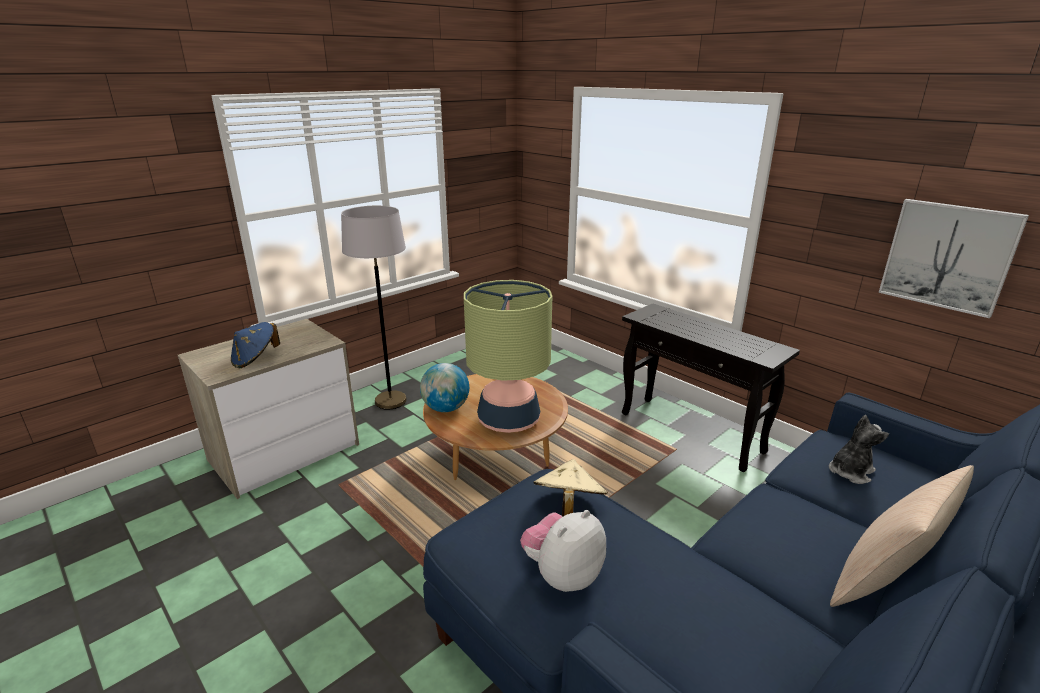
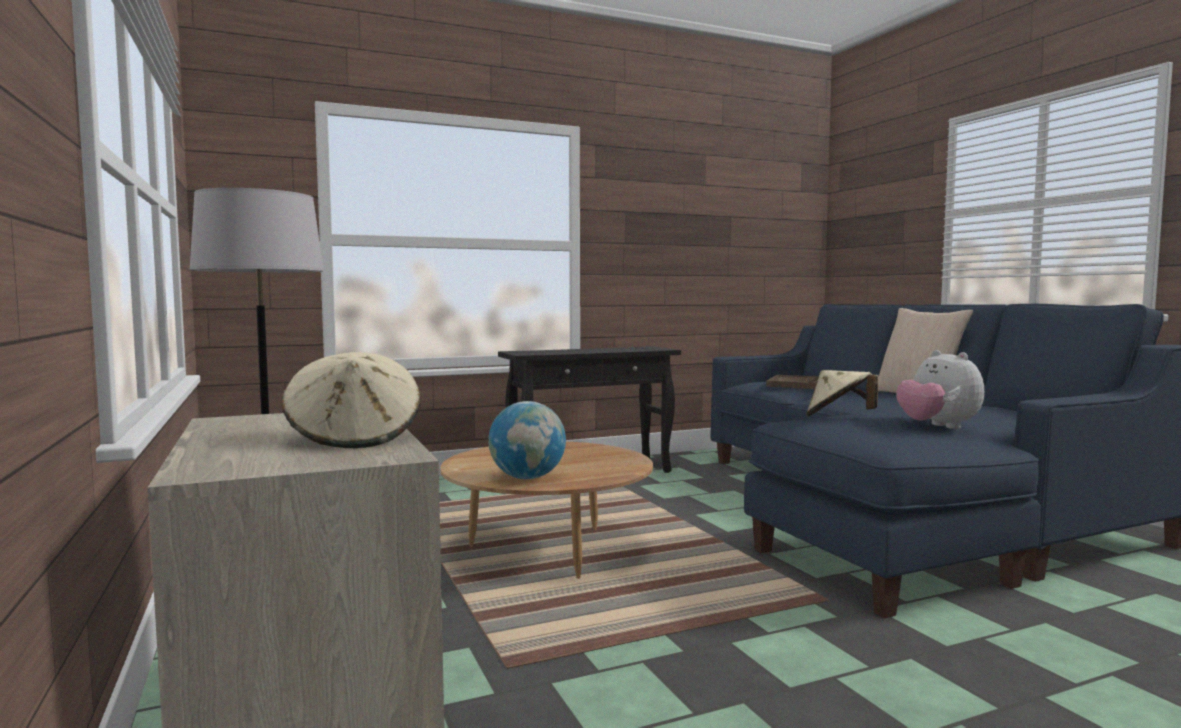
camera: 70 degrees left, 20 degrees down
(255, 359) = (355, 438): blue hat -> beige hat
(508, 420) = (594, 459): table lamp -> none
(850, 472) = (795, 384): plush toy -> brown tray
(948, 256) = (712, 247): picture -> none

